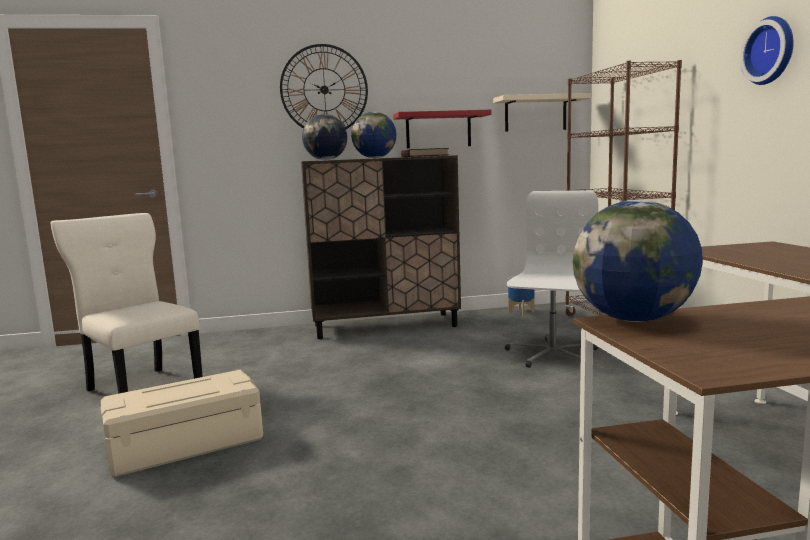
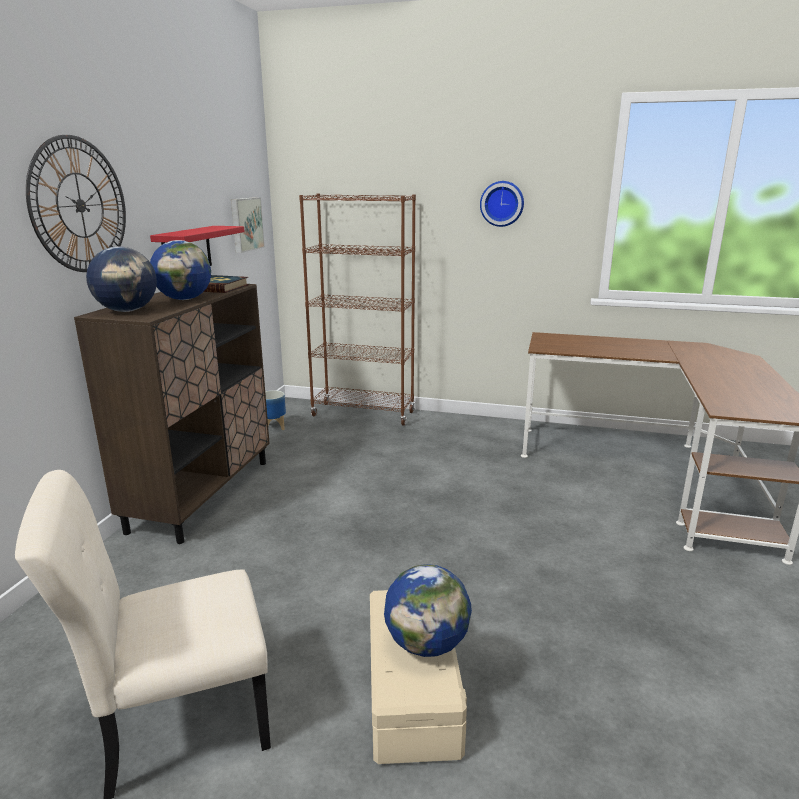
camera: 65 degrees left, 10 degrees up
(535, 114) = (245, 224): beige shelf -> picture
(551, 354) = (389, 452): white office chair -> none
(633, 319) = (720, 406): globe -> globe (426, 644)

